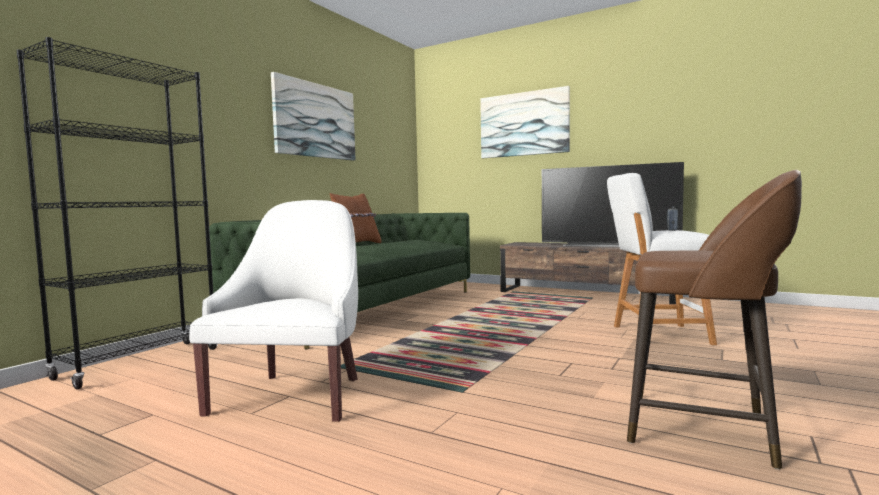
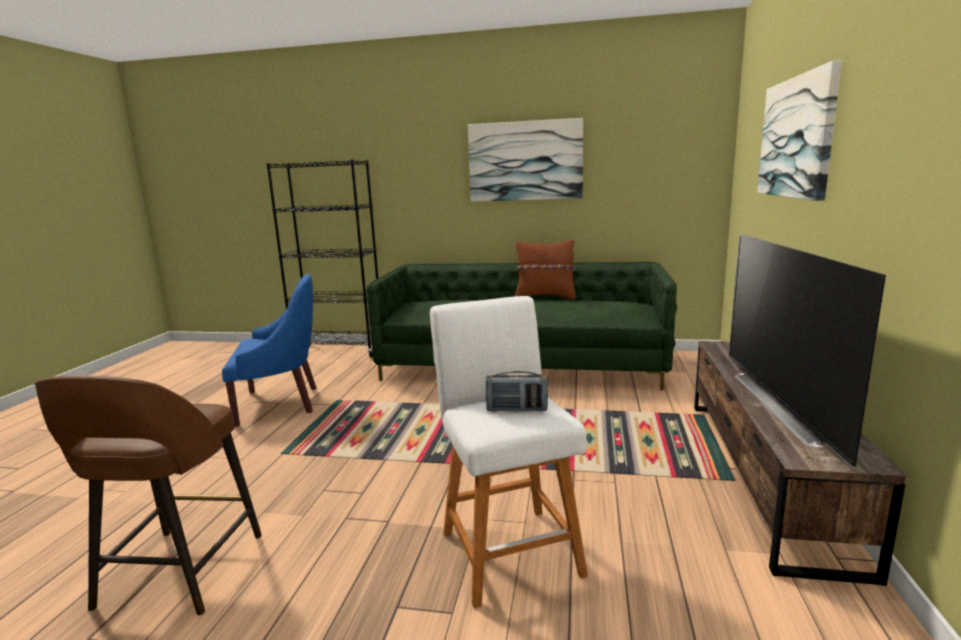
camera: 70 degrees right, 10 degrees up
(294, 395) = (280, 403): white armchair -> blue armchair

